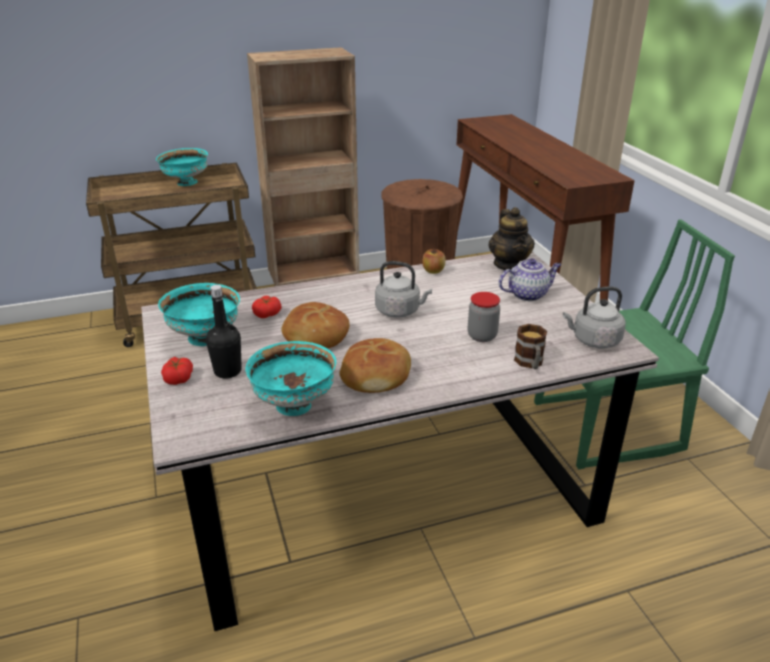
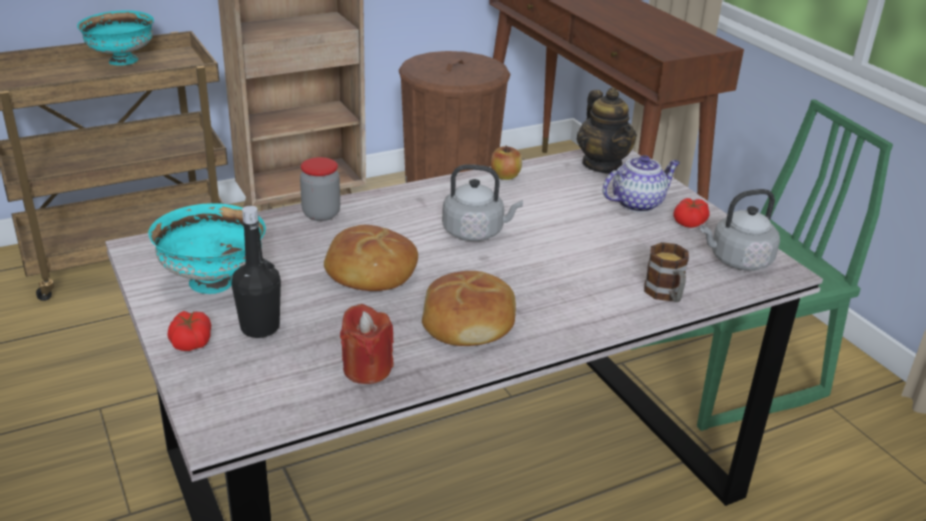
camera: 10 degrees left, 0 degrees up
(267, 314) = (293, 244): tomato -> tomato (690, 222)
(293, 405) = (367, 369): turquoise bowl -> red candle
(482, 336) = (594, 261): jar -> jar (321, 214)

